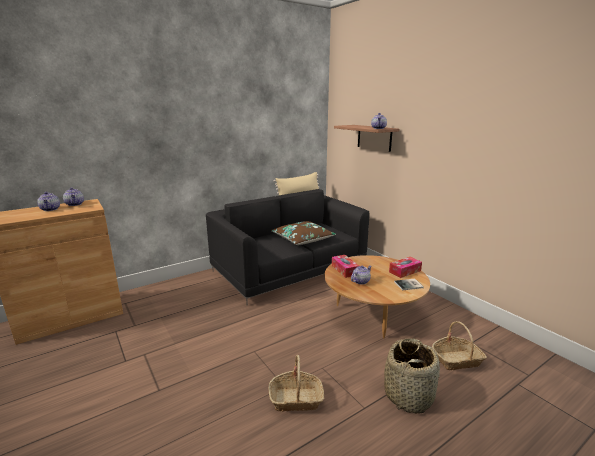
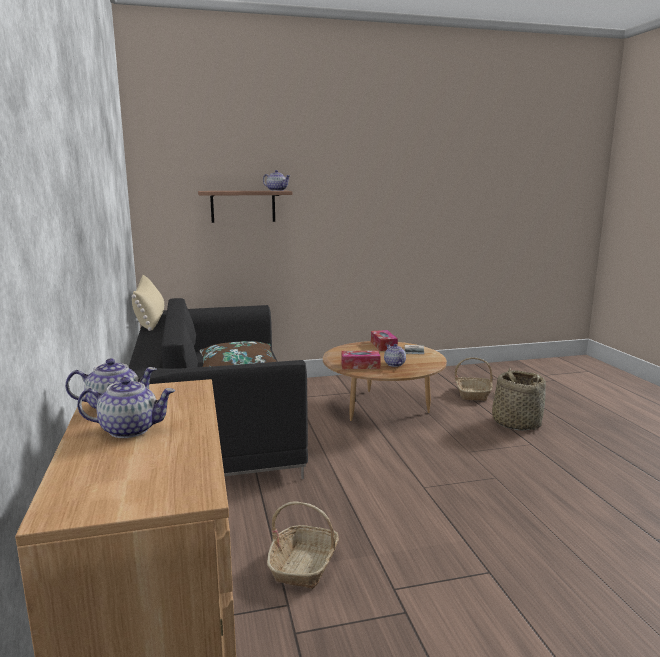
camera: 70 degrees left, 5 degrees down
(296, 399) = (517, 474): basket -> basket (304, 565)

